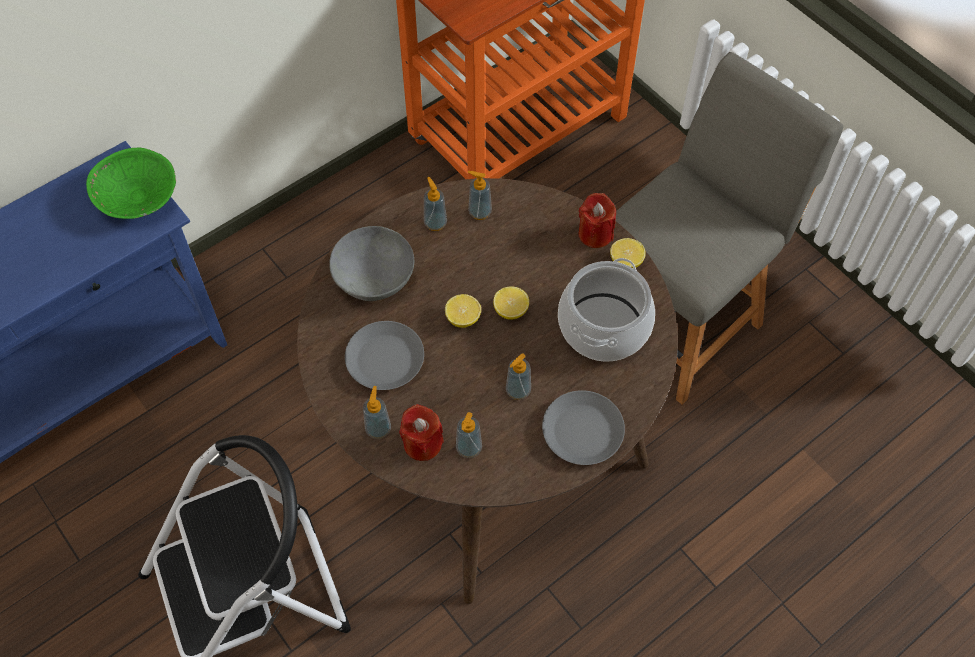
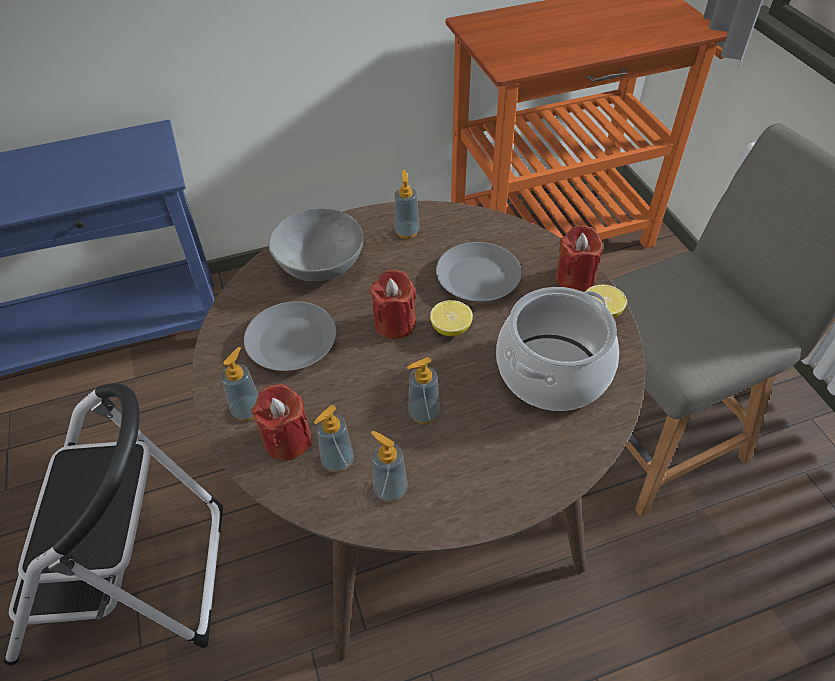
camera: 20 degrees right, 10 degrees down
(138, 198) = (152, 160): green bowl -> none
(463, 318) = (395, 323): lemon -> red candle
(479, 212) = (457, 232): soap dispenser -> soap dispenser (390, 489)
(583, 432) = (483, 483): grey plate -> grey plate (478, 279)

